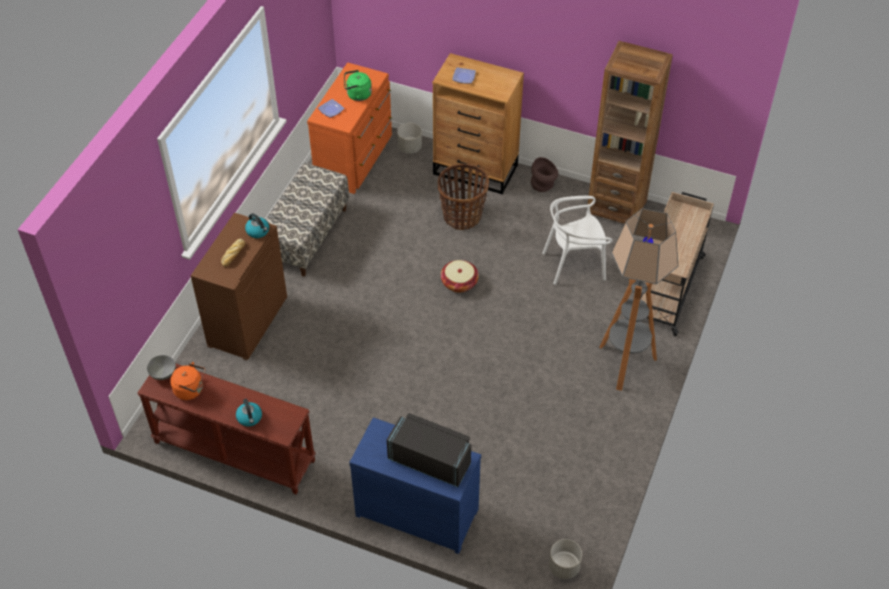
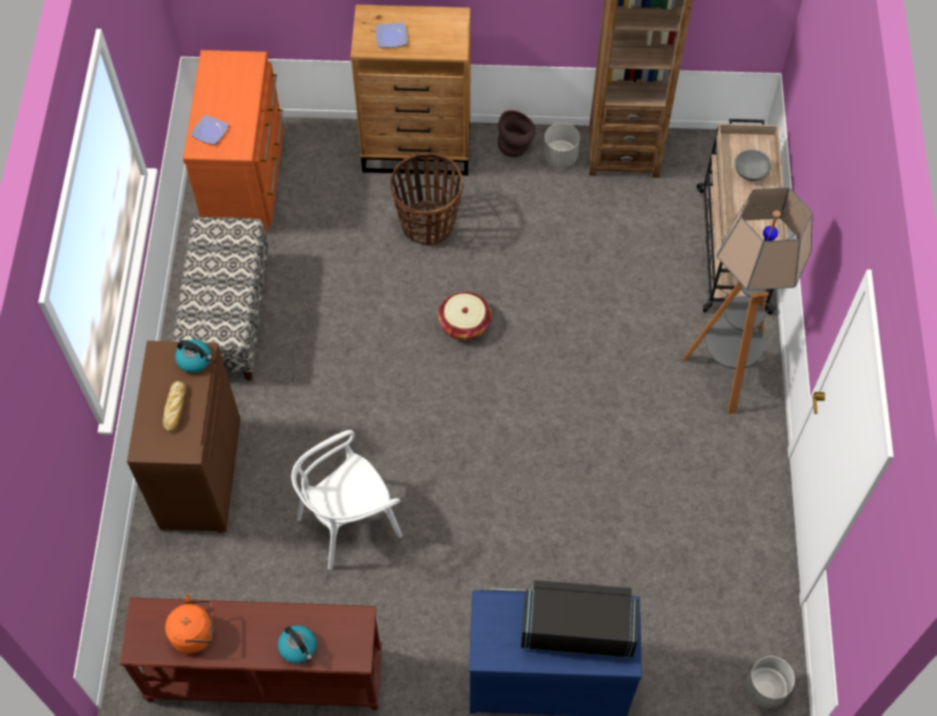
camera: 20 degrees left, 10 degrees up
(163, 373) = (144, 620): grey bowl -> grey bowl (750, 173)
(357, 95) = (237, 98): green kettle -> none
(409, 148) = (314, 141): grey planter -> grey planter (560, 157)
(574, 264) = (602, 250): white chair -> white chair (349, 523)

